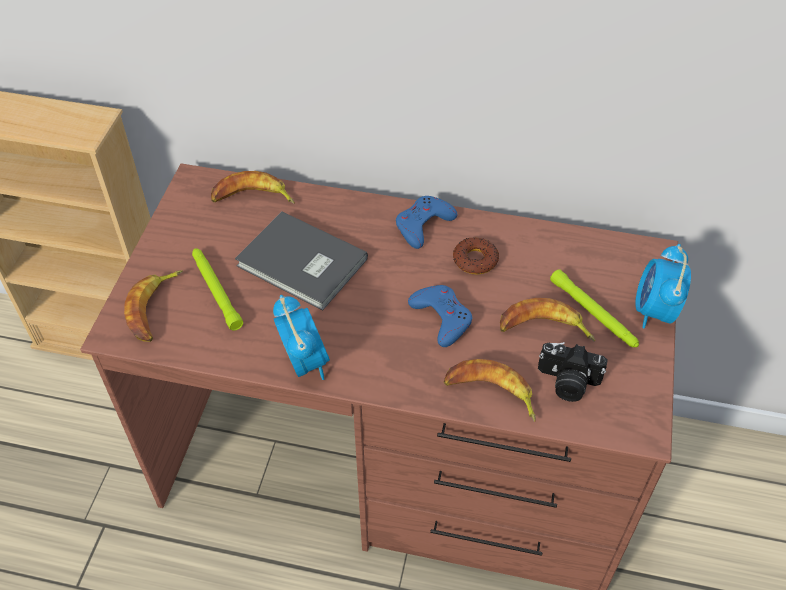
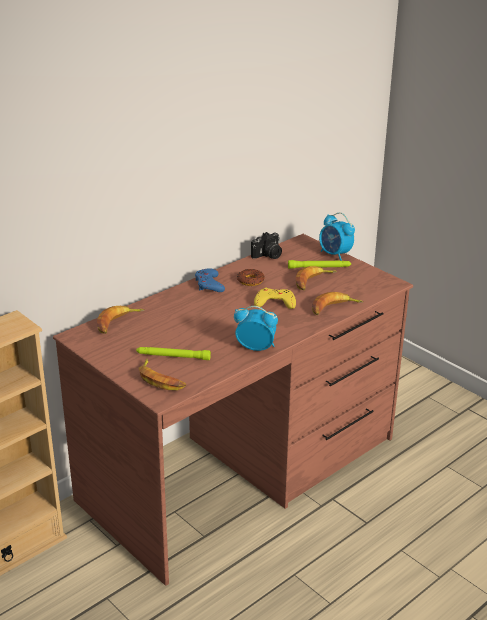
camera: 55 degrees left, 20 degrees down
(301, 265) = (189, 326): grey book -> none
(441, 317) = (275, 302): blue game controller -> yellow game controller
(567, 383) = (349, 289): camera -> camera (268, 255)

